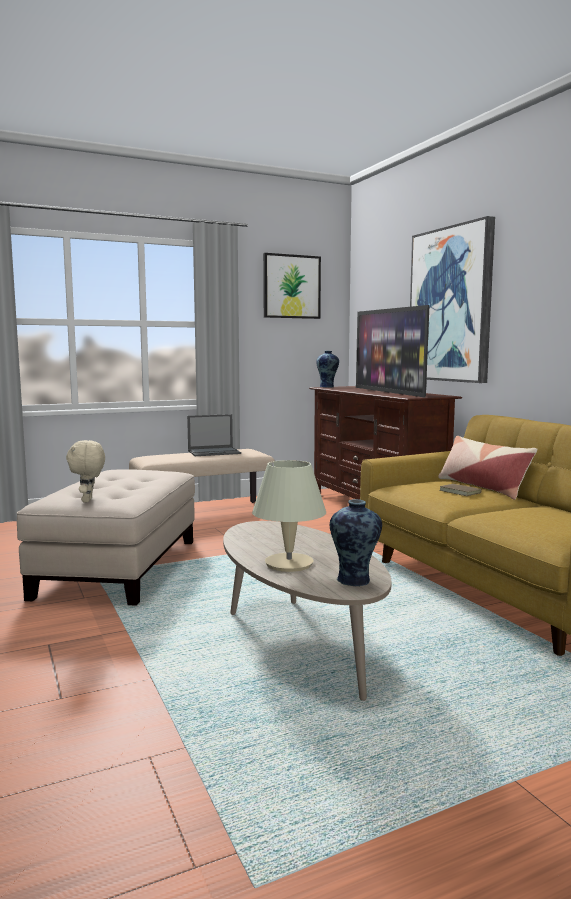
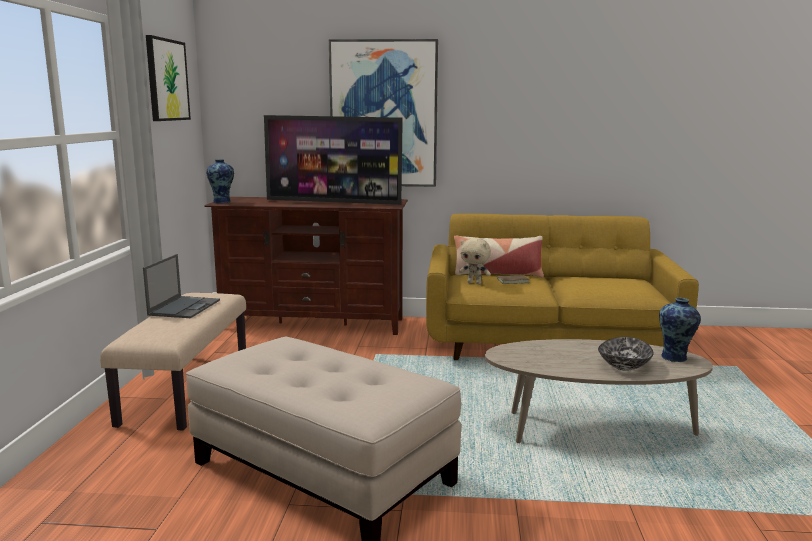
camera: 60 degrees left, 5 degrees up
(88, 500) = (399, 392): beige plush toy -> beige plush toy (474, 283)
(288, 564) = (624, 366): beige table lamp -> bowl

